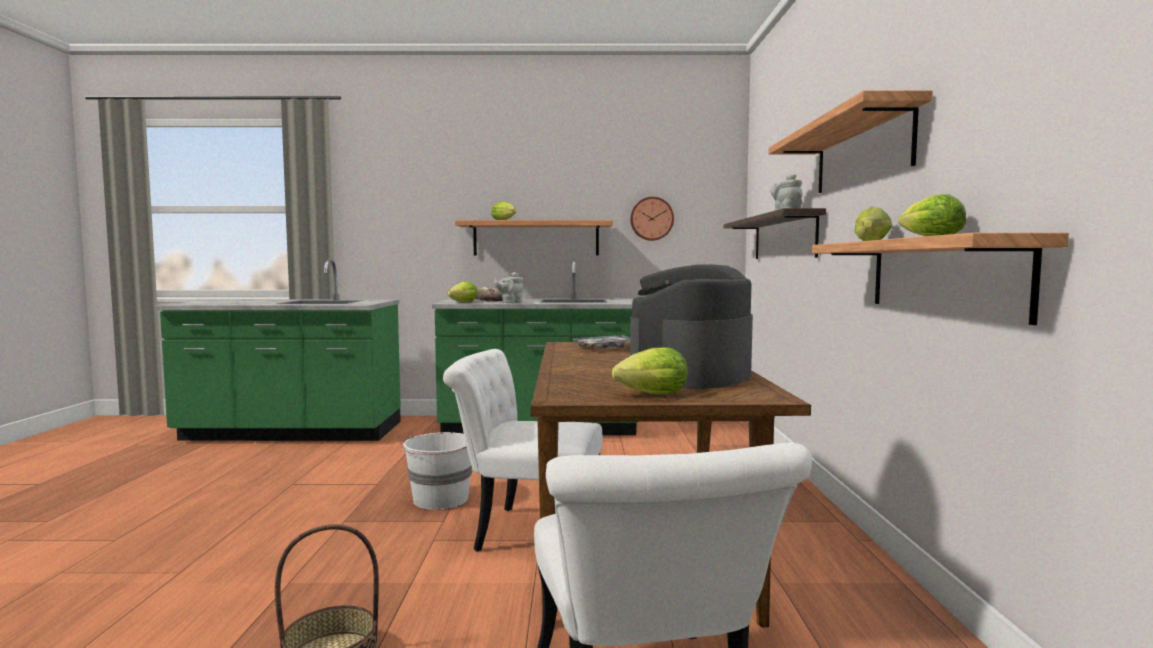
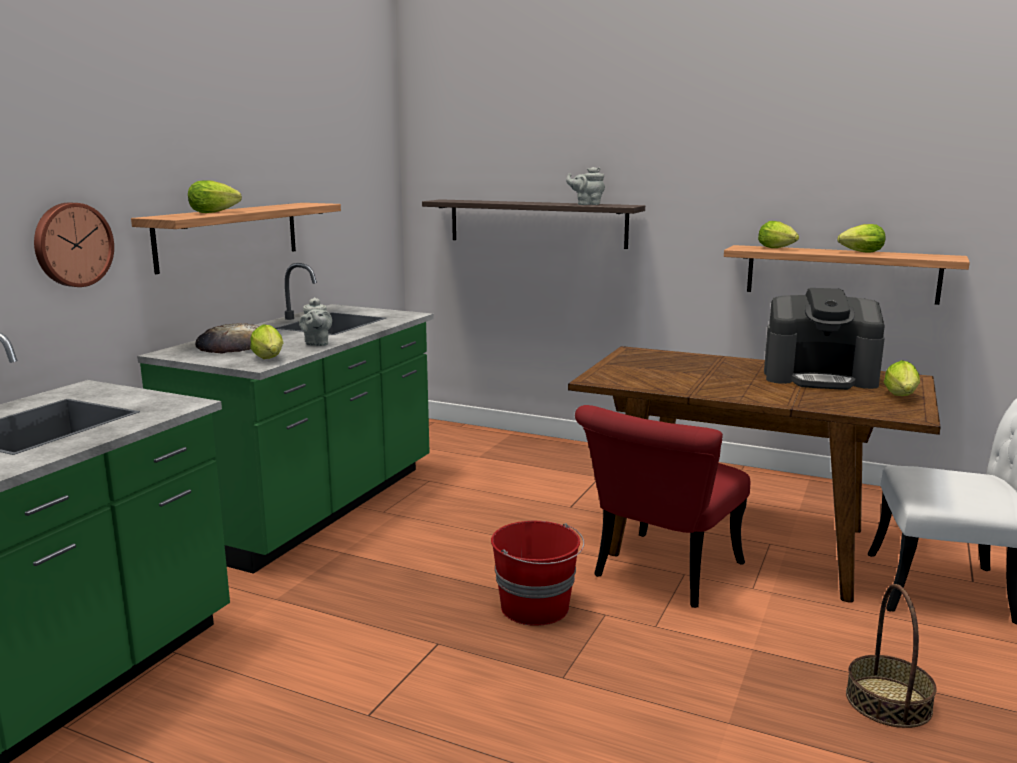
camera: 65 degrees left, 10 degrees up
(440, 500) = (536, 607): white bucket -> red bucket
(527, 531) = (660, 576): white chair -> red chair
(607, 348) = (645, 373): tray -> none
(651, 219) = (336, 195): wall clock -> wall clock (72, 244)
(691, 375) = (820, 377): coffee machine -> coffee machine turned 45 degrees counterclockwise
(861, 153) = (716, 167): shelf -> none

